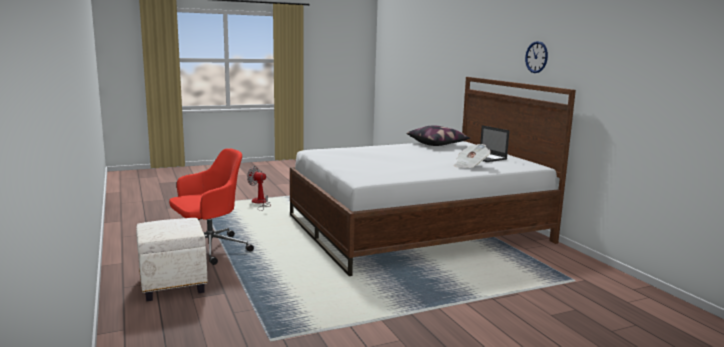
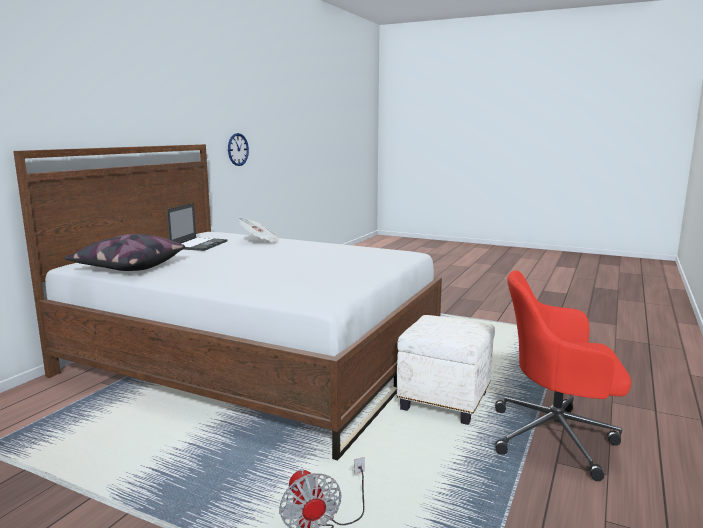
camera: 130 degrees left, 0 degrees up
(174, 285) = (631, 399): white ottoman -> white ottoman (444, 400)
(536, 57) = (142, 110): wall clock -> wall clock (238, 149)

